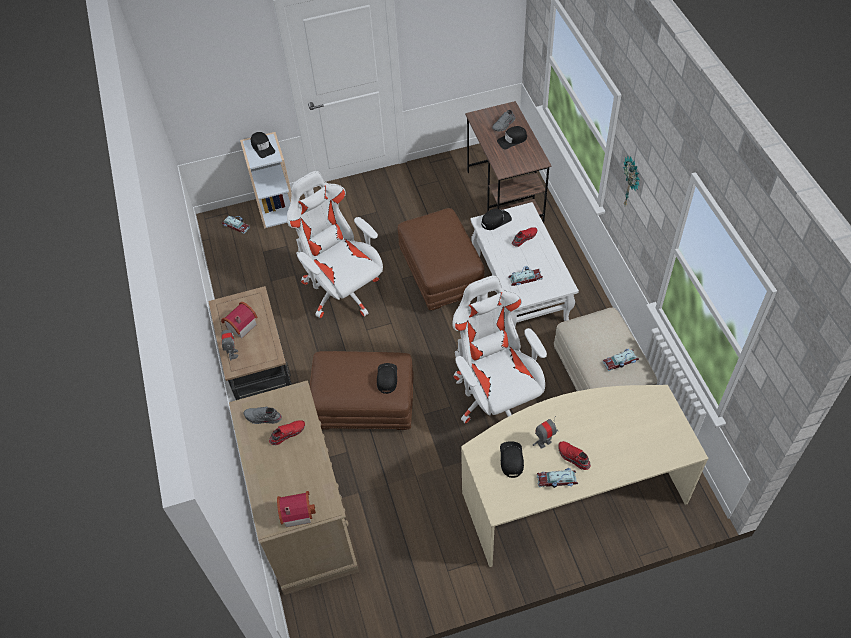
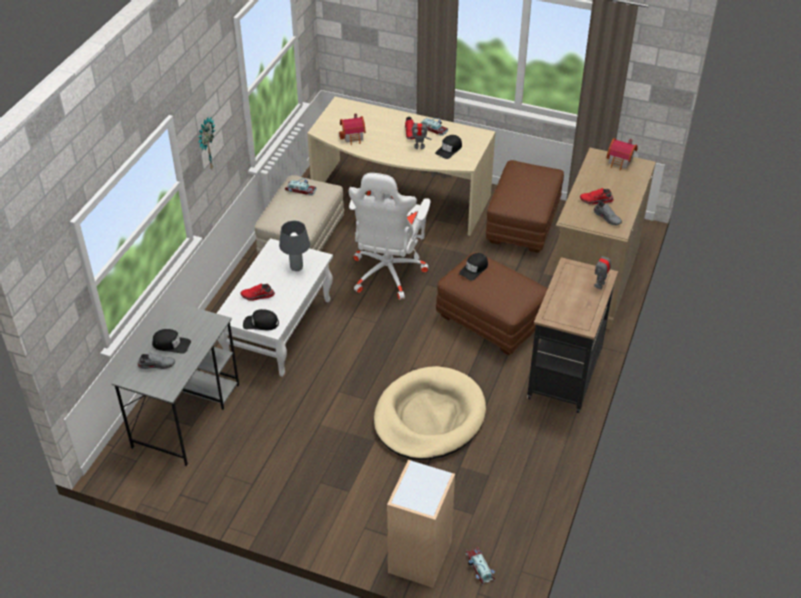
camera: 145 degrees left, 10 degrees down
(240, 326) = (579, 302): toy house -> toy house (353, 137)
(262, 147) = (417, 491): black cap -> none
(344, 294) = (429, 417): white office chair -> beige dog bed
(441, 274) = (327, 380): brown ottoman -> brown ottoman (523, 224)
(505, 196) = (187, 414): brown desk -> grey desk
(524, 278) = (296, 268): toy car -> grey table lamp

